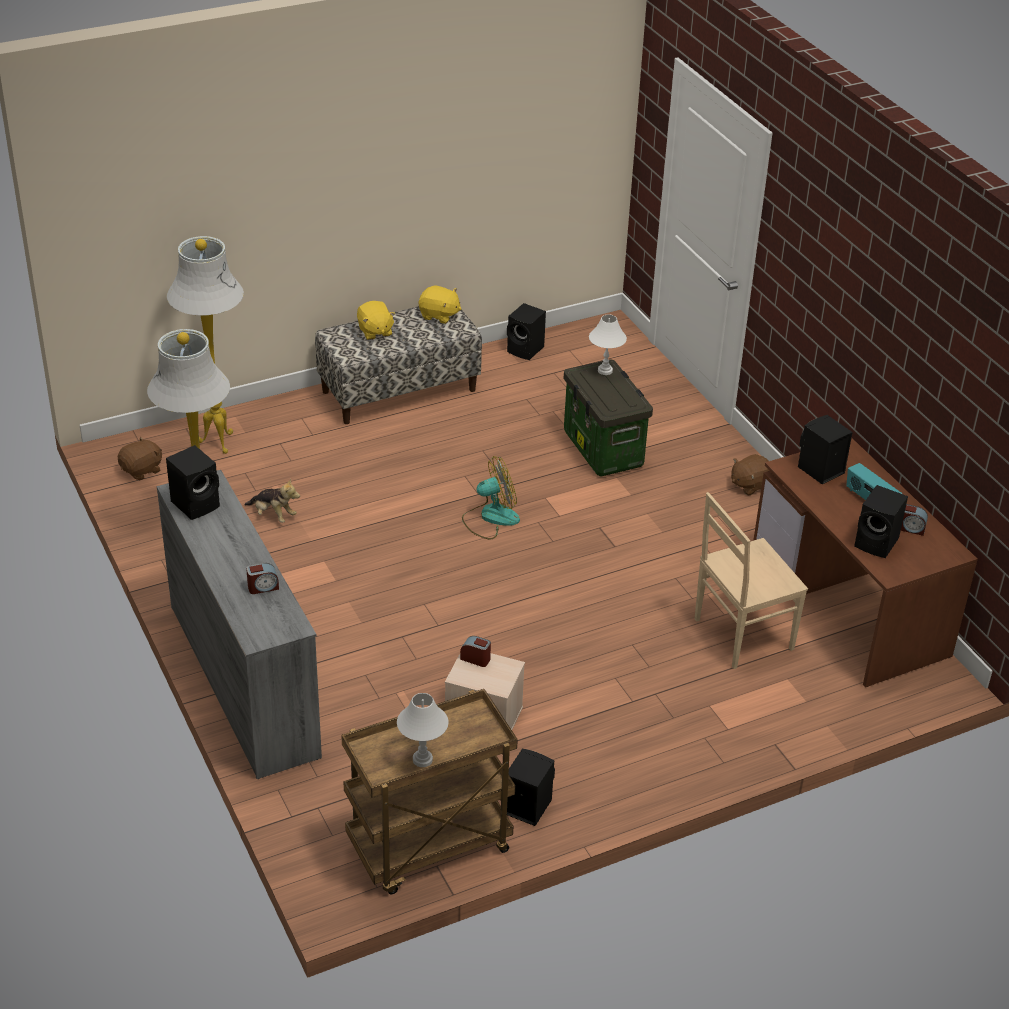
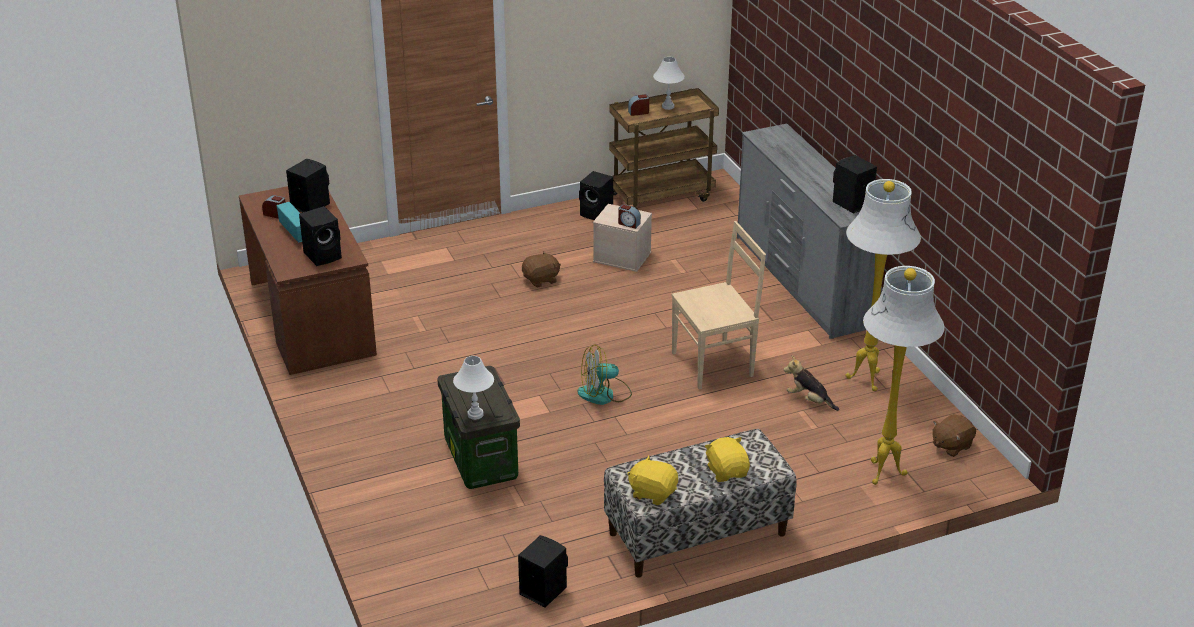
camera: 175 degrees left, 5 degrees down
(263, 587) = (784, 155): alarm clock -> alarm clock (638, 112)
(740, 635) = (411, 301): beige chair -> beige chair (714, 364)
(750, 485) = (344, 420): brown plush toy -> brown plush toy (541, 280)

